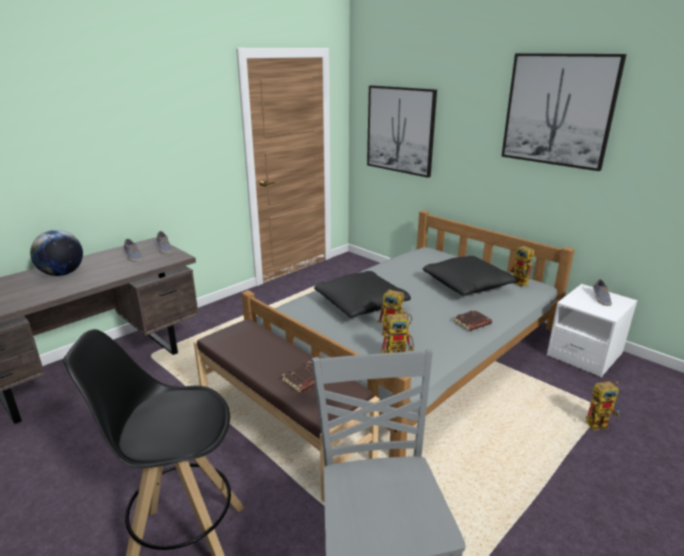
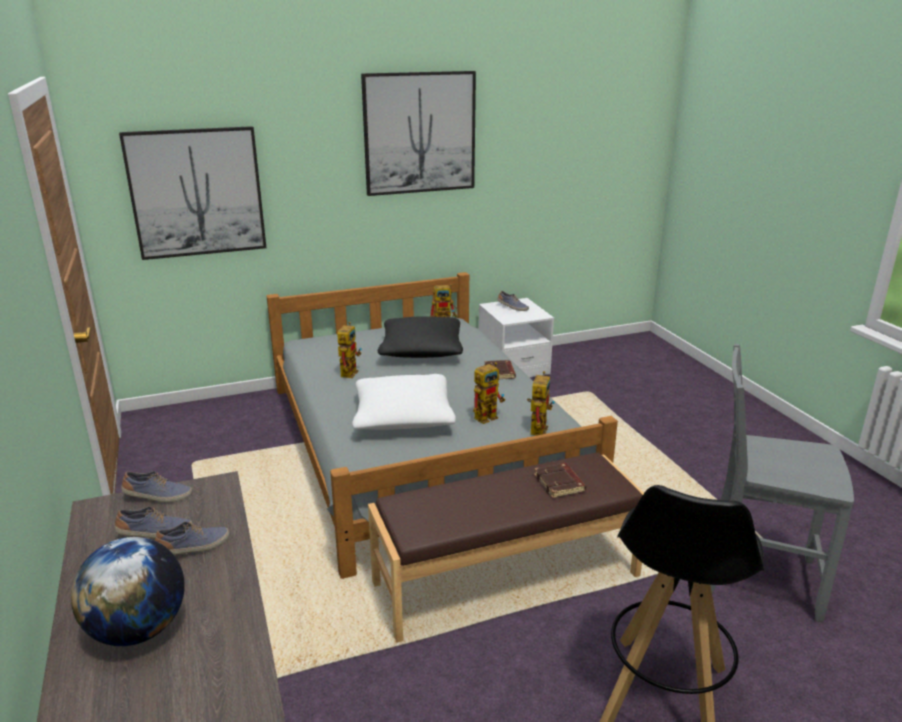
camera: 65 degrees left, 0 degrees up
(123, 267) = (194, 548): none -> shoe
(361, 304) = (403, 417): black pillow -> white pillow
(599, 423) = (604, 400): toy robot -> toy robot (349, 371)

